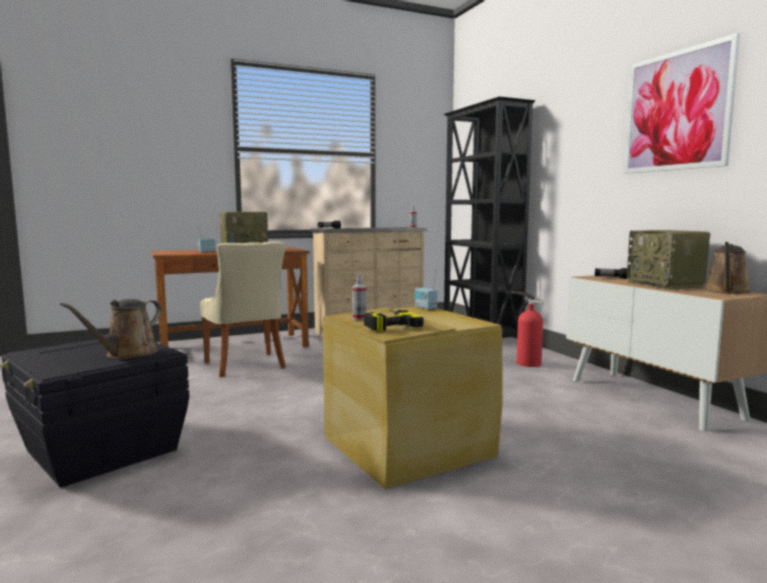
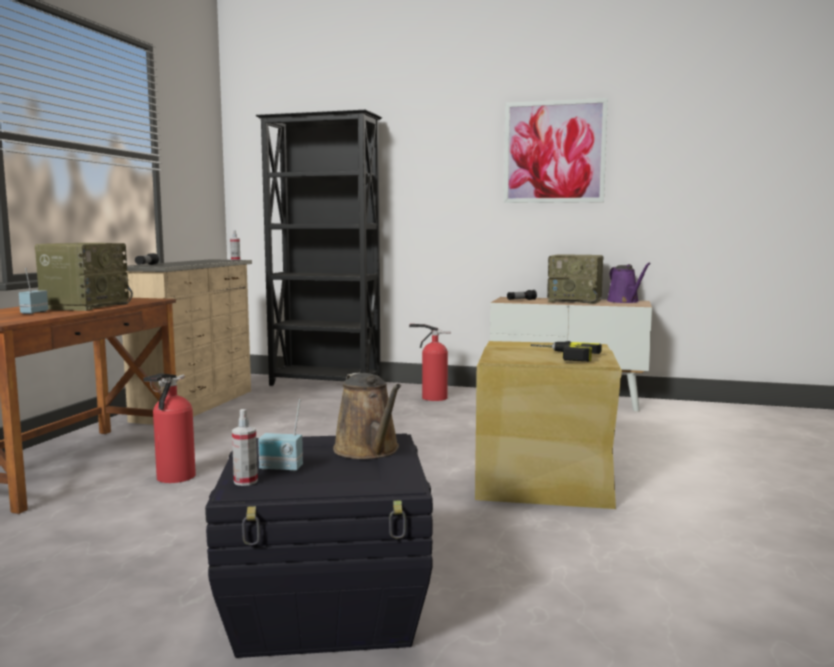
camera: 50 degrees left, 0 degrees up
(246, 365) = (173, 478): beige chair -> fire extinguisher
(359, 318) = (519, 357): spray bottle -> spray bottle (245, 481)
(425, 308) = (503, 342): radio -> radio (280, 469)
(726, 291) = (624, 301): brown watering can -> purple watering can

